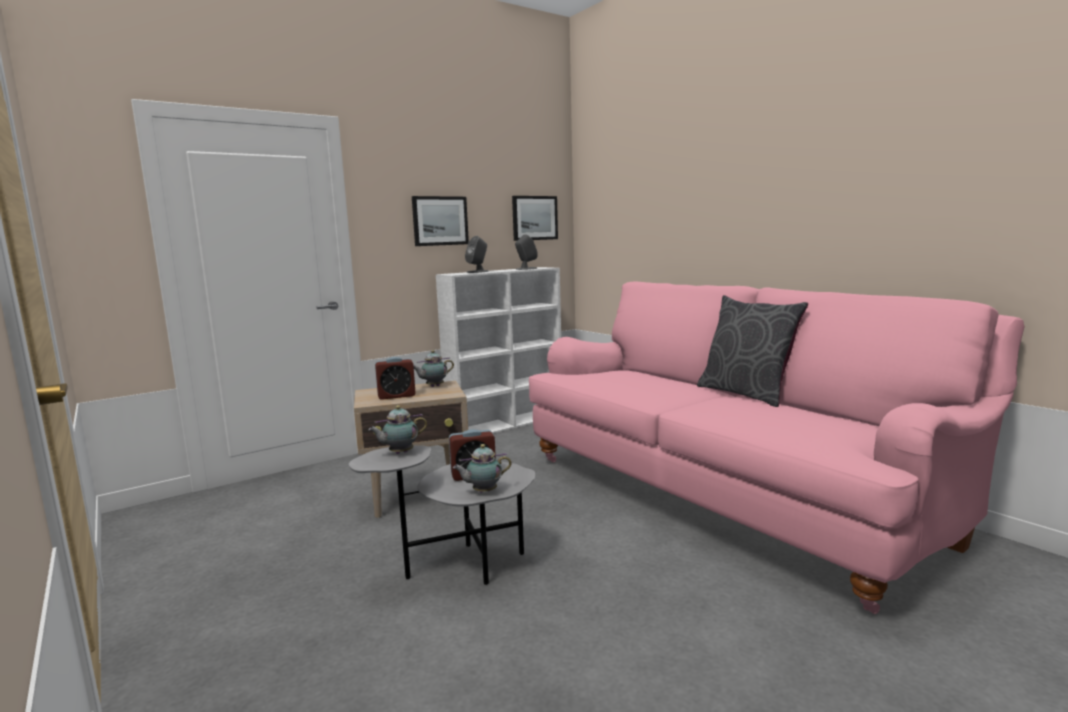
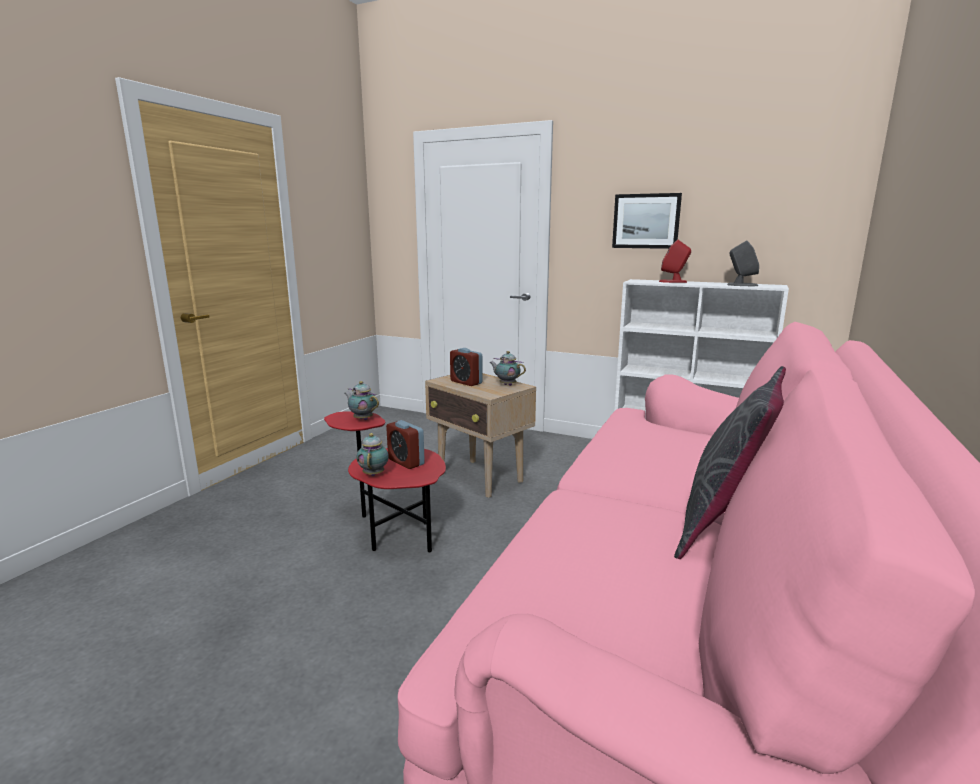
camera: 60 degrees right, 5 degrees up
(460, 567) = (390, 531): grey side table -> red side table
(477, 272) = (673, 281): grey speaker -> red speaker
(483, 492) = (374, 473): teapot -> teapot turned 45 degrees clockwise
(534, 218) = (789, 218): picture -> none

